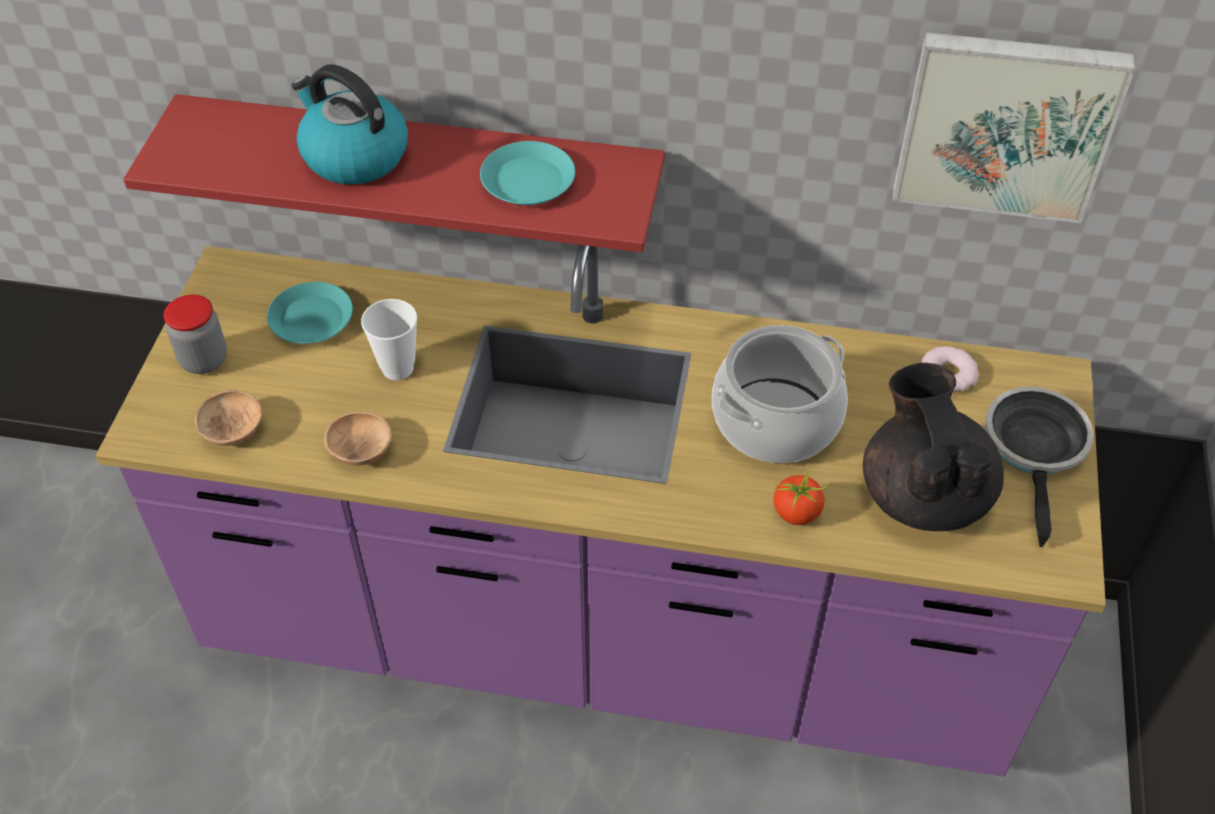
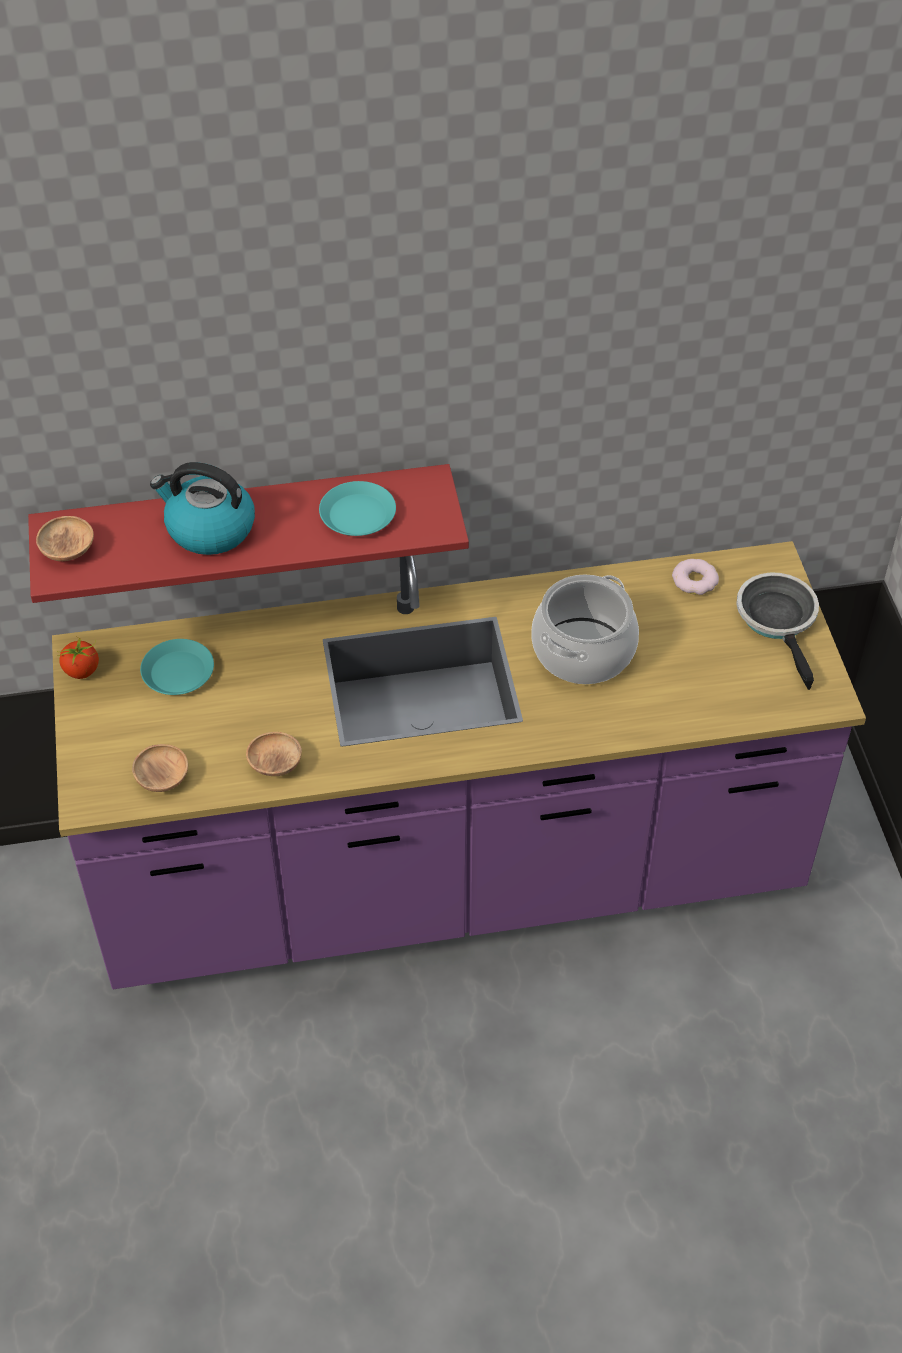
camera: 20 degrees left, 0 degrees up
(191, 141) = (68, 550): none -> brown bowl
(204, 360) = (106, 729): jar -> none
(397, 368) = (270, 692): cup -> none
(797, 513) = (628, 715): tomato -> tomato (82, 670)
(923, 494) = (712, 675): black teapot -> none
(1006, 123) = (705, 386): picture -> none

